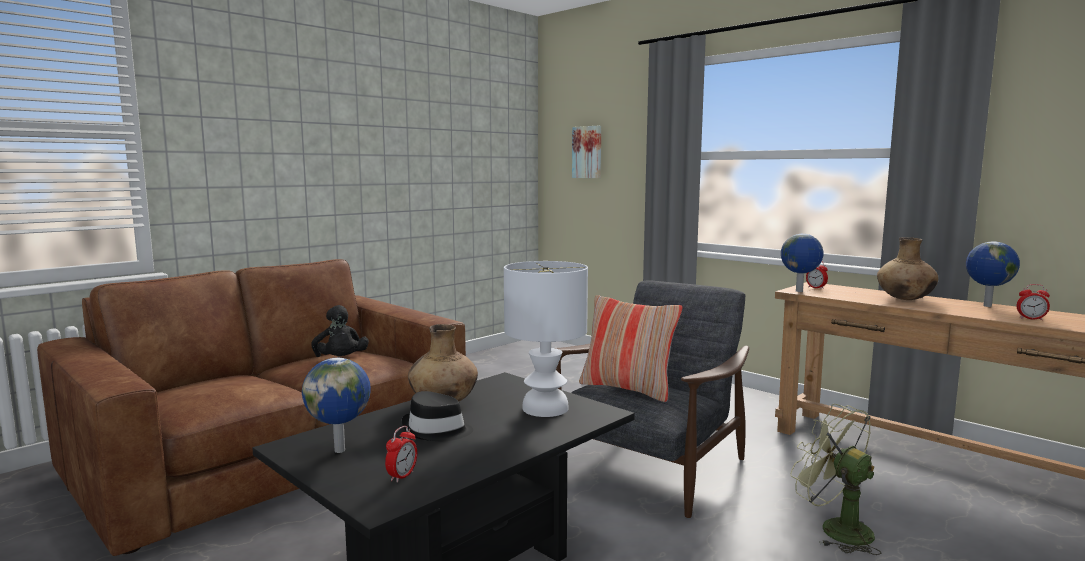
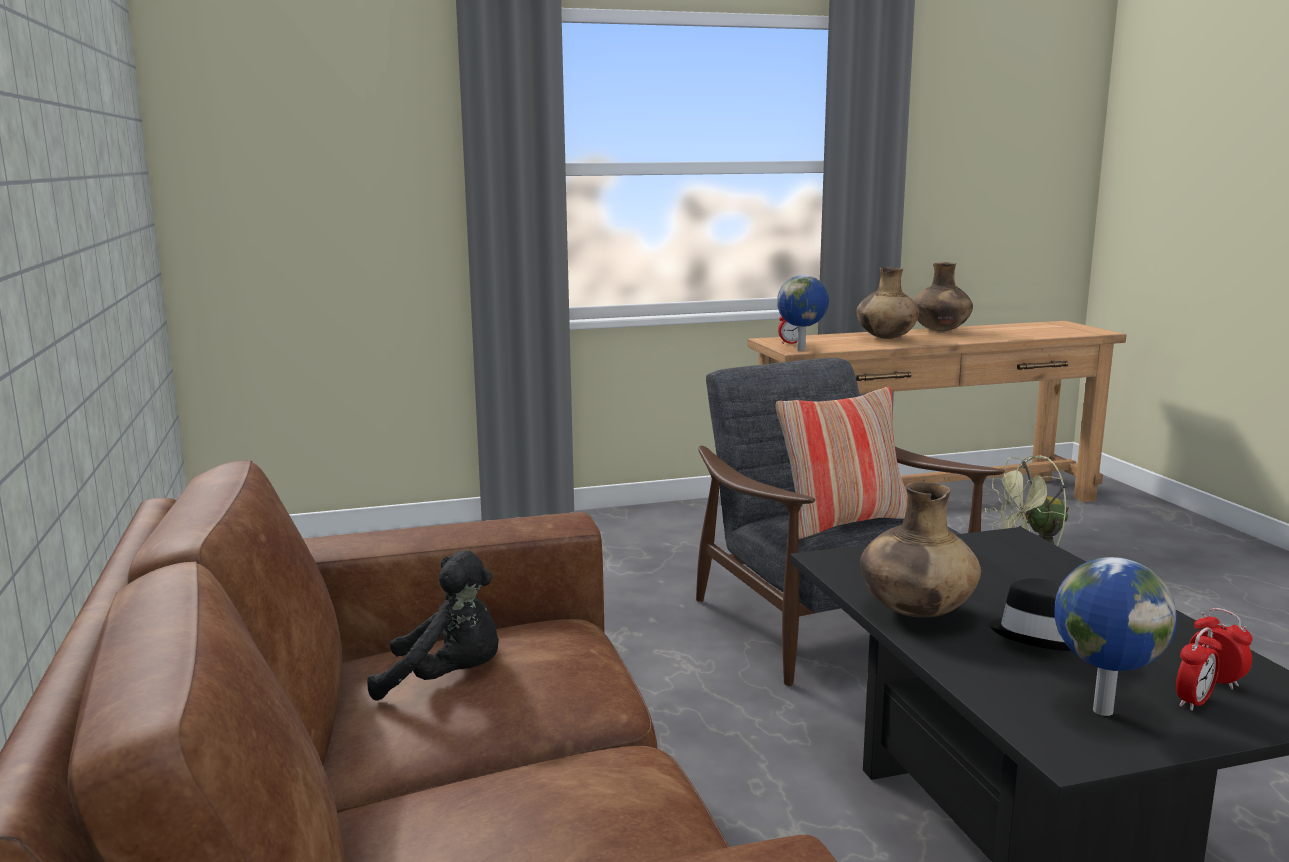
camera: 60 degrees left, 5 degrees up
(546, 408) = (982, 561): white table lamp -> none
(588, 152) = (301, 162): picture -> none
(986, 306) = (940, 331): globe -> brown vase
(1031, 319) = (1003, 335): alarm clock -> alarm clock (1194, 702)

